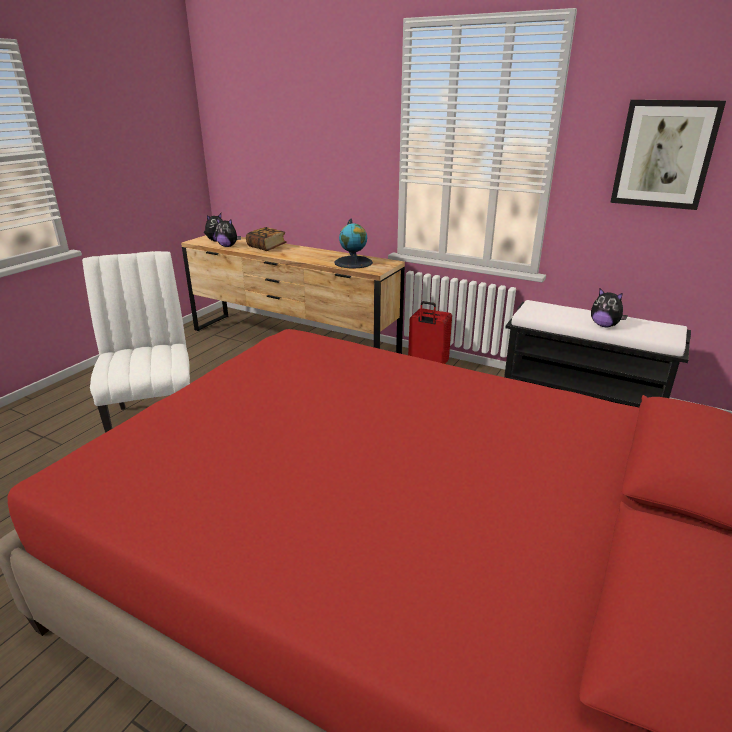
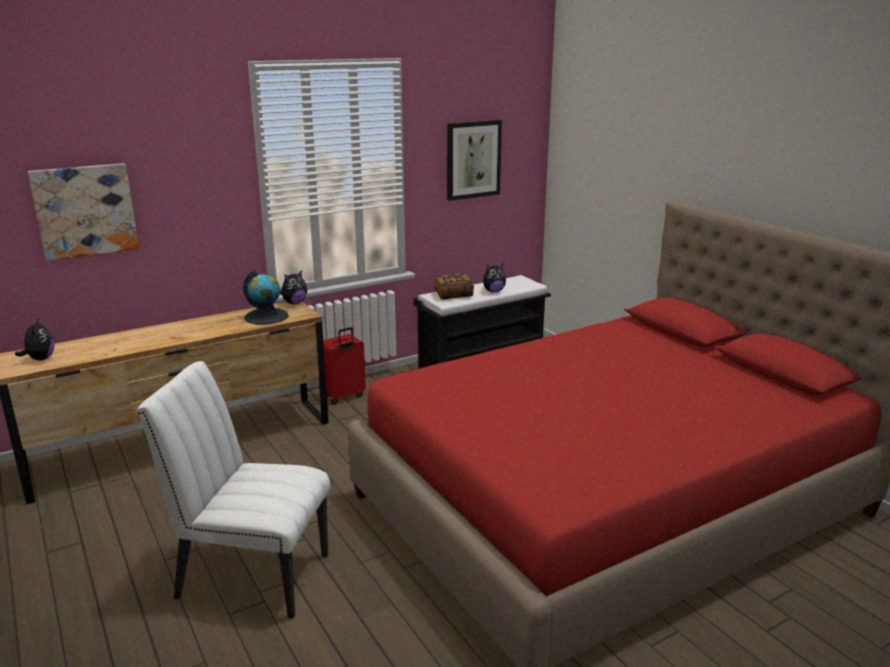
camera: 60 degrees left, 5 degrees down
(228, 246) = (81, 357): plush toy -> plush toy (294, 303)
(267, 247) = (131, 339): book -> book (453, 295)
(279, 146) = (85, 211): none -> picture

